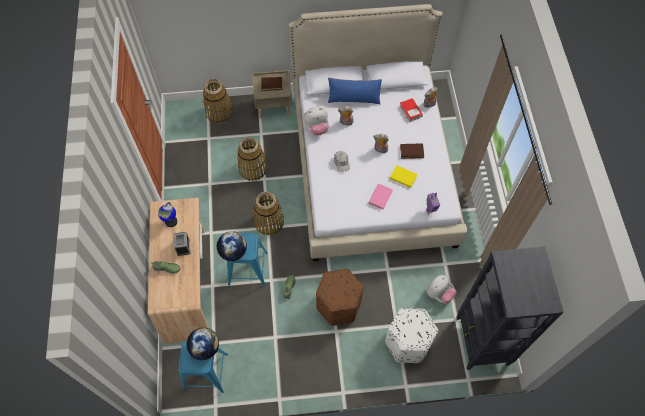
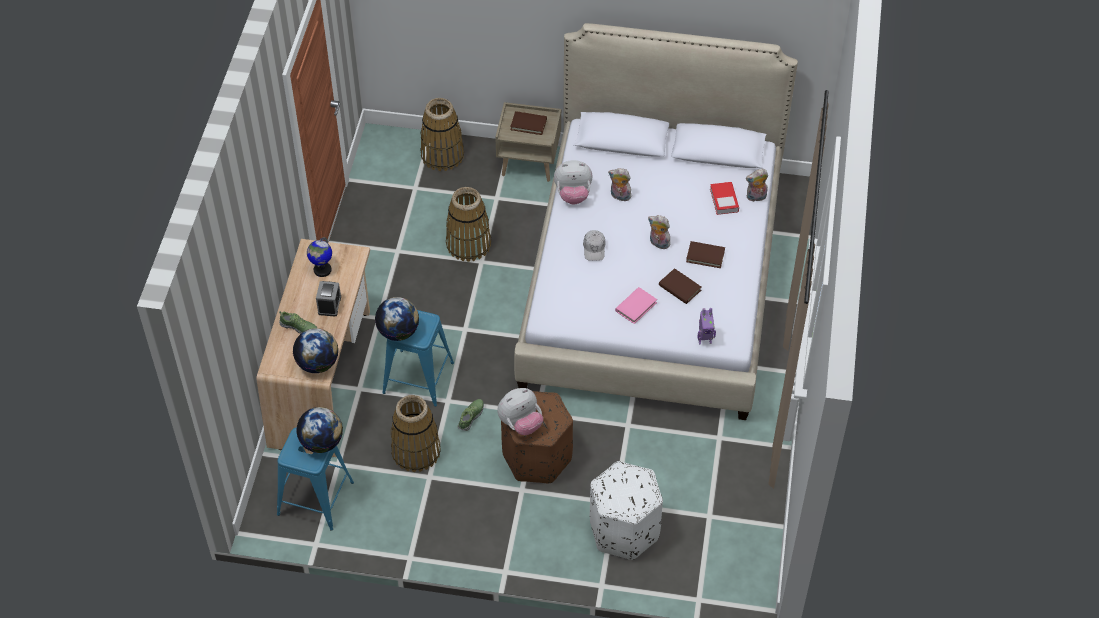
camera: 15 degrees right, 10 degrees down
(187, 293) = (318, 364): none -> globe
(269, 222) = (469, 322): basket -> basket (415, 451)
(354, 98) = (643, 165): blue pillow -> none
(403, 177) = (679, 288): yellow book -> brown book
(439, 294) = (695, 476): plush toy -> plush toy (520, 423)
(482, 342) = (738, 555): black bookcase -> none

